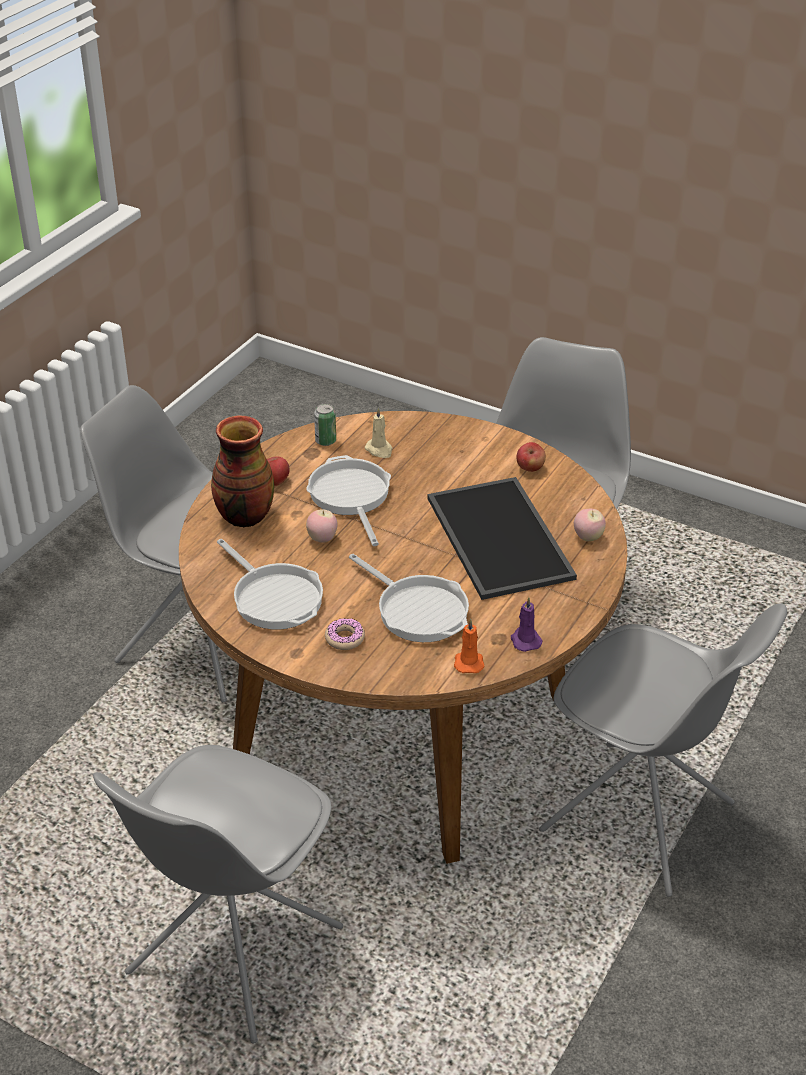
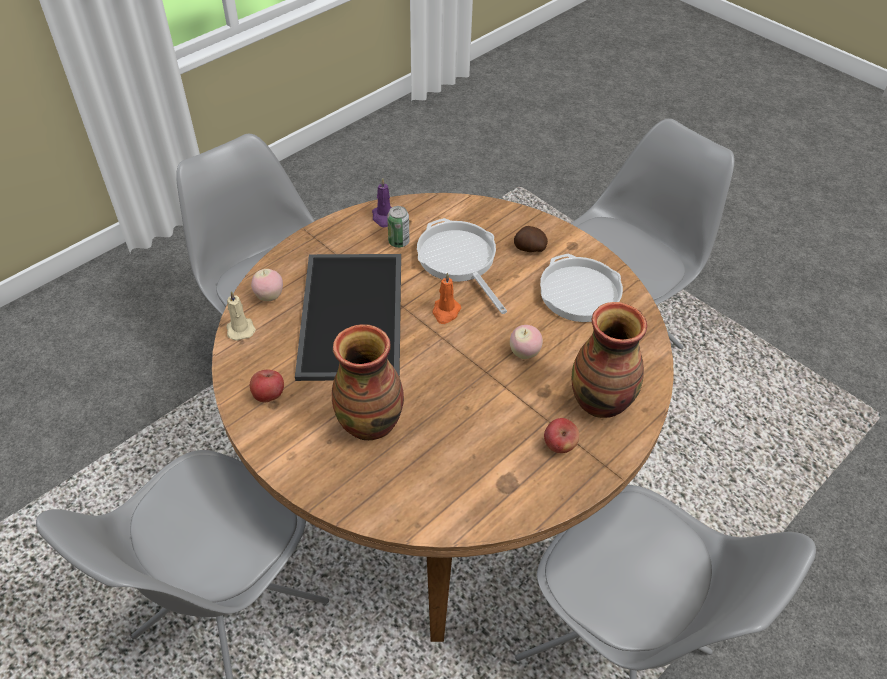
camera: 165 degrees left, 10 degrees up
(325, 441) = (485, 500): can -> can (399, 242)
(344, 638) = (529, 249): donut -> potato
(350, 496) = (480, 402): frying pan -> none
(379, 450) = (424, 467): beige candle -> beige candle (240, 328)
(436, 467) = (370, 422): none -> vase
(468, 662) = (437, 210): orange candle -> orange candle (445, 312)

